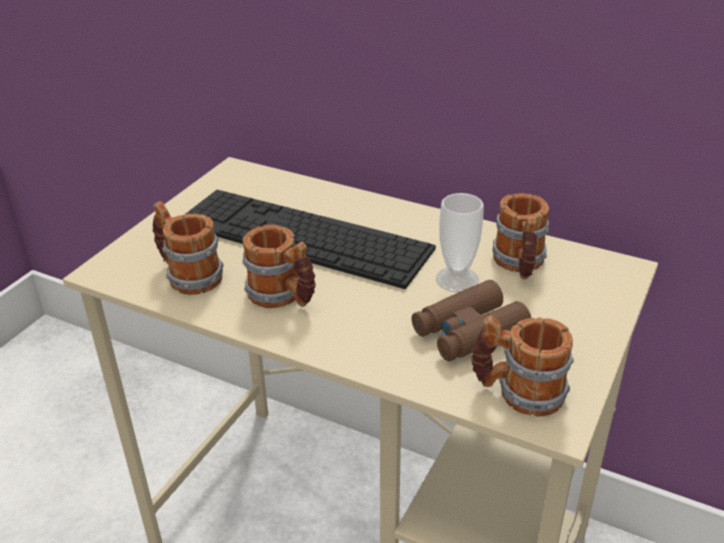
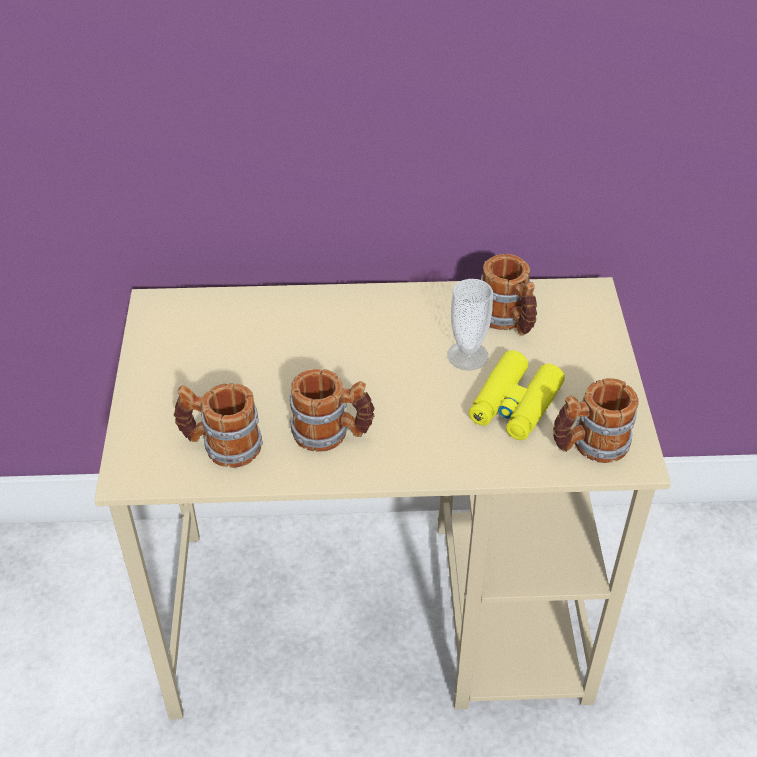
camera: 30 degrees left, 10 degrees up
(302, 236) = (294, 360): keyboard -> none
(469, 332) = (514, 405): brown binoculars -> yellow binoculars

